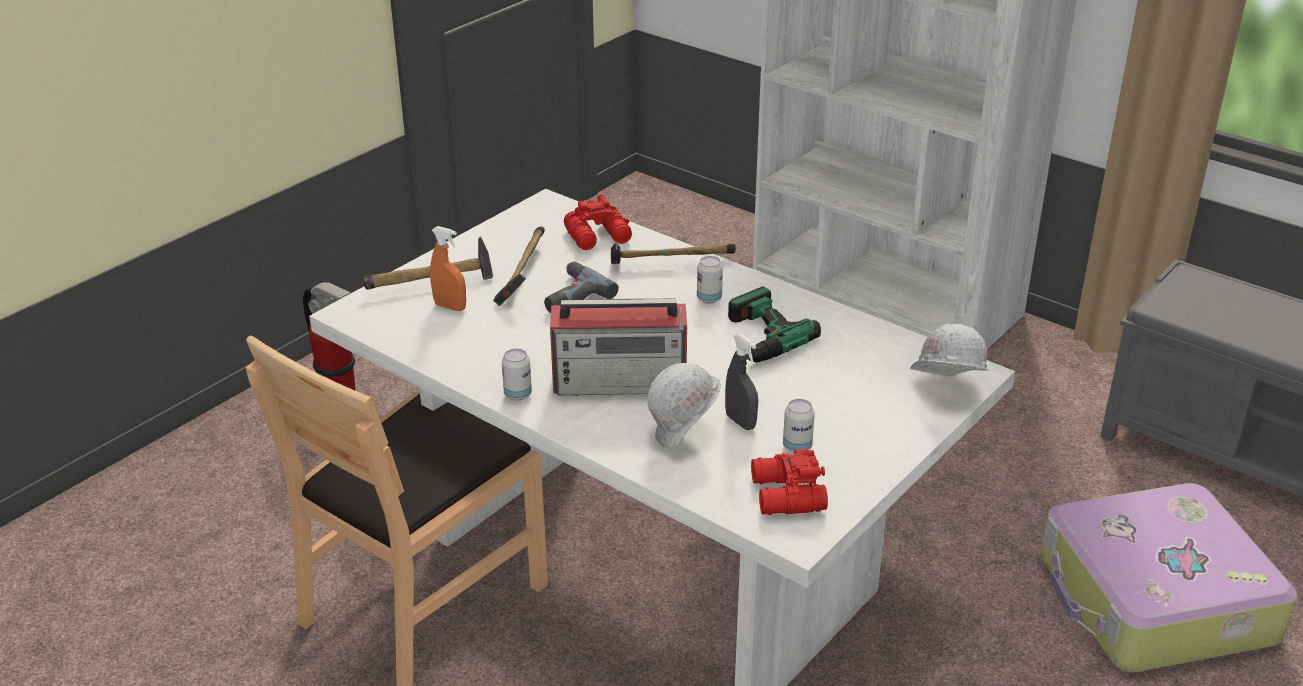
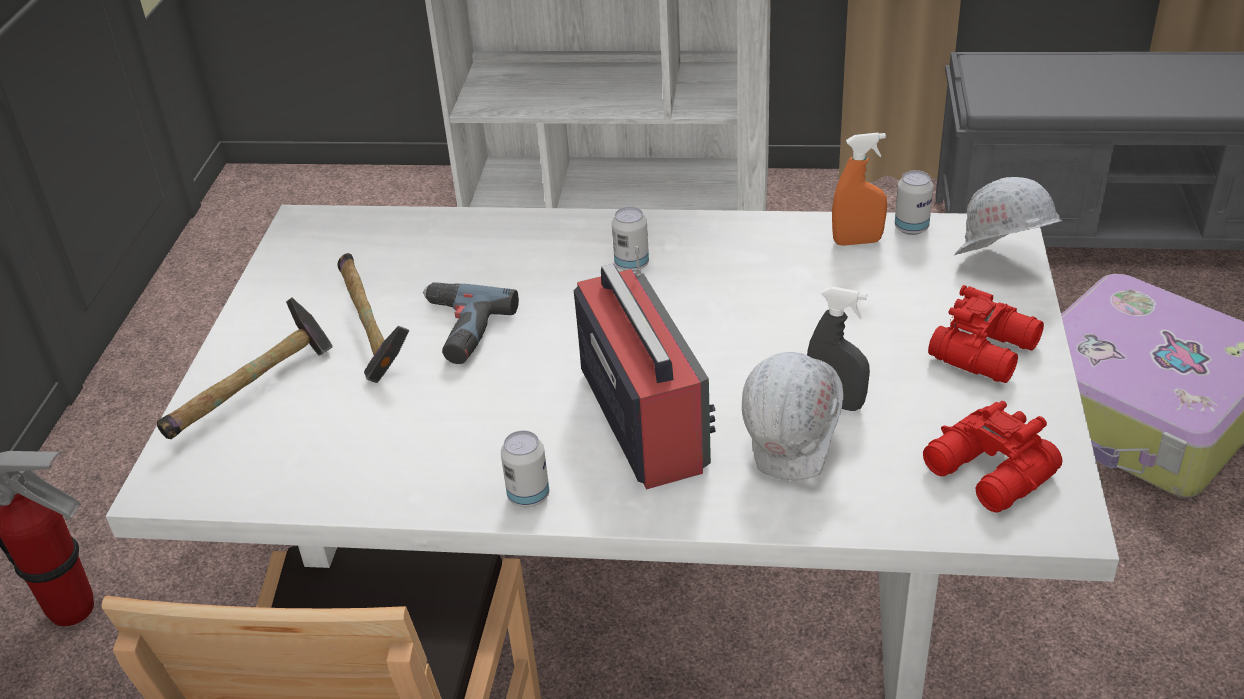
camera: 30 degrees left, 5 degrees up
(450, 307) = (309, 413): orange spray bottle -> orange spray bottle (857, 241)
(599, 237) = (416, 240): red binoculars -> red binoculars (987, 351)
(622, 382) = (642, 416): radio -> radio turned 75 degrees counterclockwise
(668, 265) = (539, 242): hammer -> none
(752, 340) = (735, 295): power drill -> none
(797, 446) = (931, 405): can -> can (911, 228)

